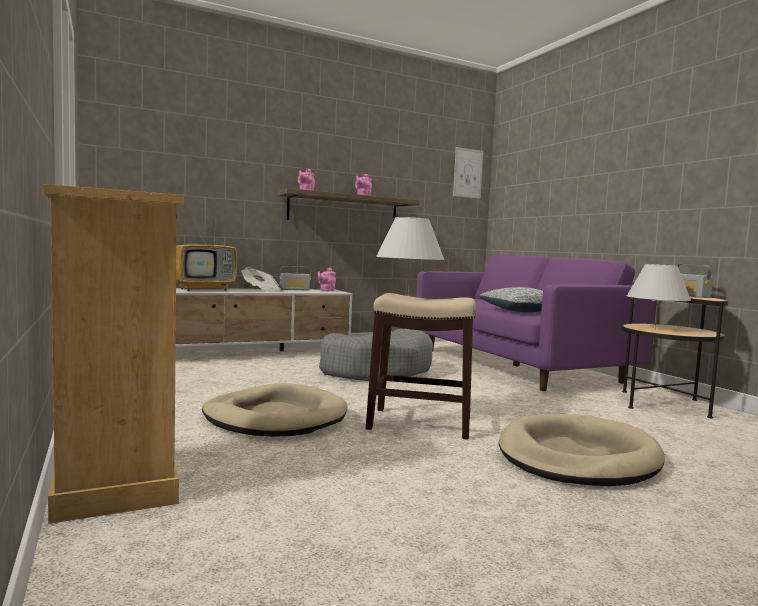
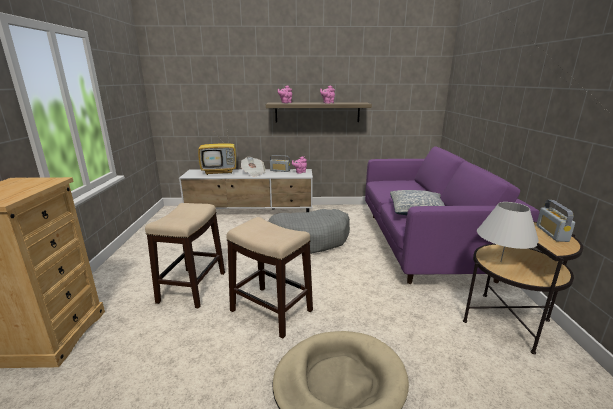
camera: 25 degrees right, 15 degrees up
(275, 417) = (193, 286): beige dog bed -> stool
(408, 295) = (261, 225): white table lamp -> none
(468, 173) = (426, 73): picture -> none

